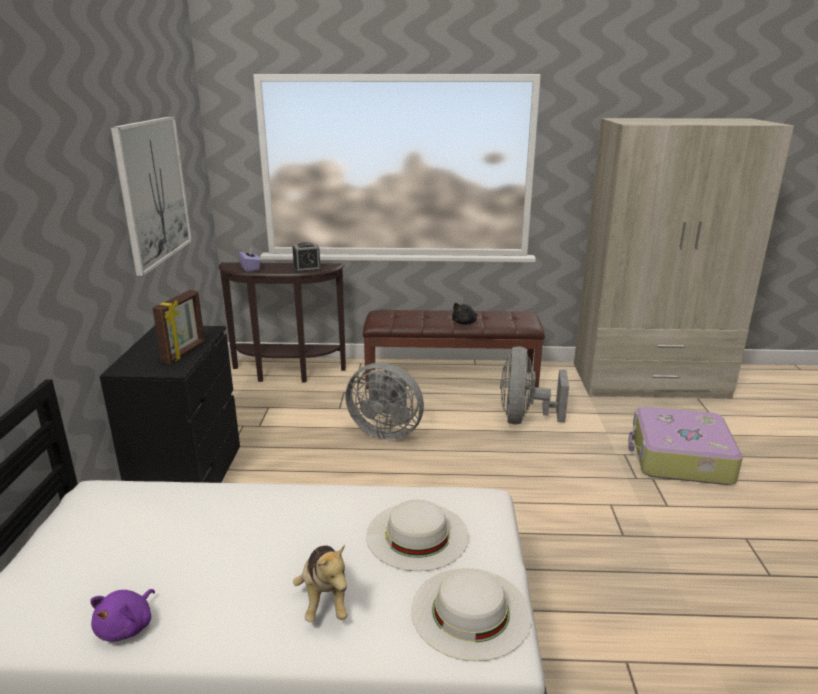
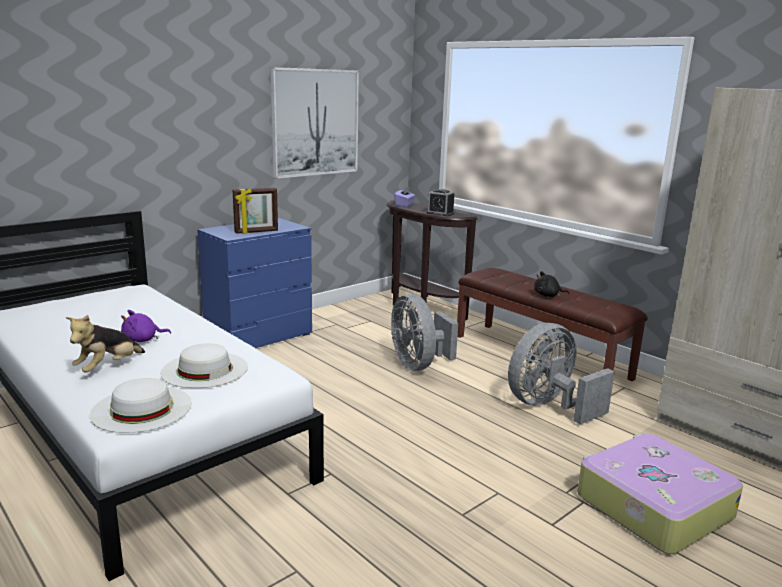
camera: 45 degrees right, 5 degrees down
(127, 627) = (36, 335): purple plush toy -> purple plush toy (143, 340)
(189, 479) = (259, 337): black dresser -> blue dresser

